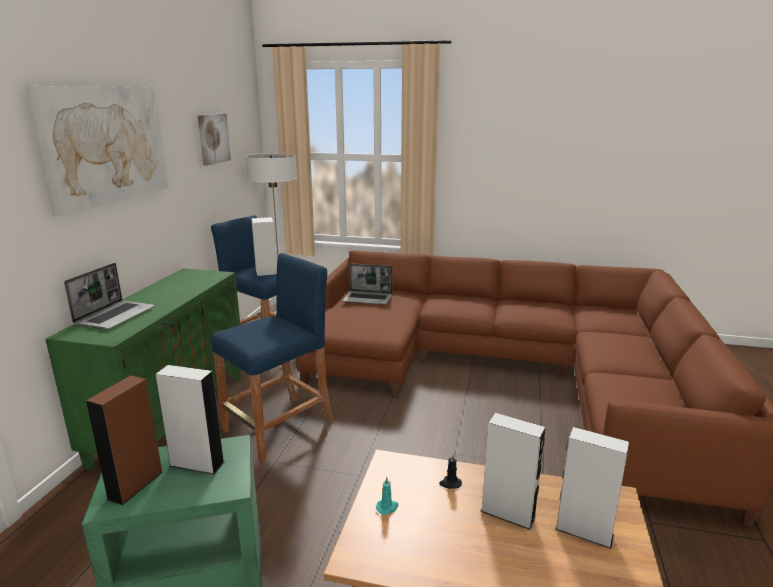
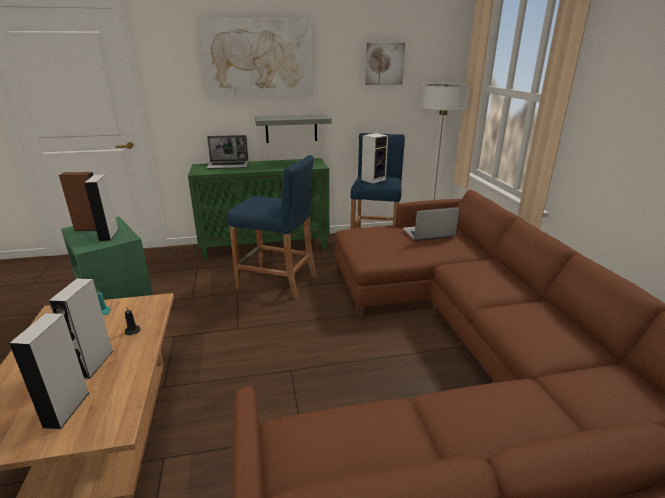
camera: 65 degrees right, 5 degrees up
(150, 238) = (291, 128): none -> grey shelf
(368, 299) = (428, 234): laptop -> laptop turned 90 degrees clockwise

